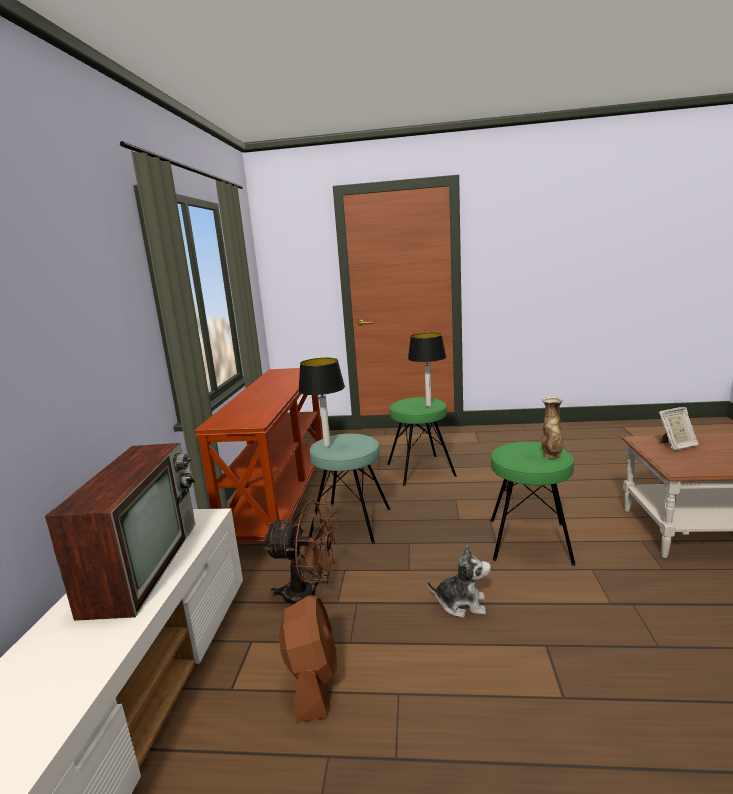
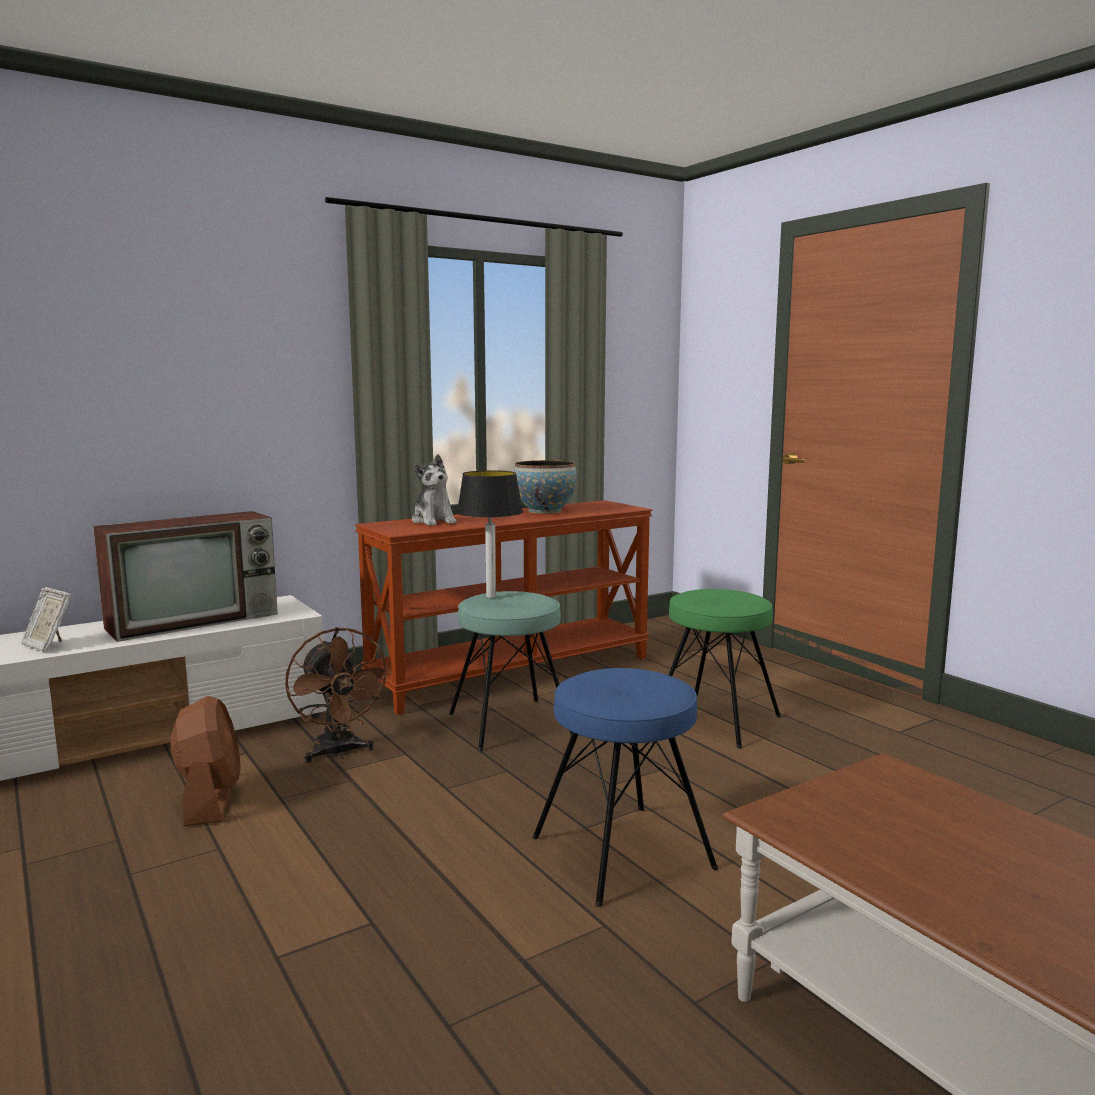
camera: 50 degrees right, 5 degrees down
(273, 384) = (545, 511): none -> bowl
(313, 681) = (210, 799): brown fan -> brown fan turned 60 degrees counterclockwise
(429, 406) = (722, 604): table lamp -> none
(461, 603) = (408, 841): plush toy -> plush toy (433, 521)
(529, 541) = (621, 853): green stool -> blue stool
(551, 455) = (635, 698): vase -> none
(676, 446) = (915, 802): picture frame -> picture frame (48, 646)

